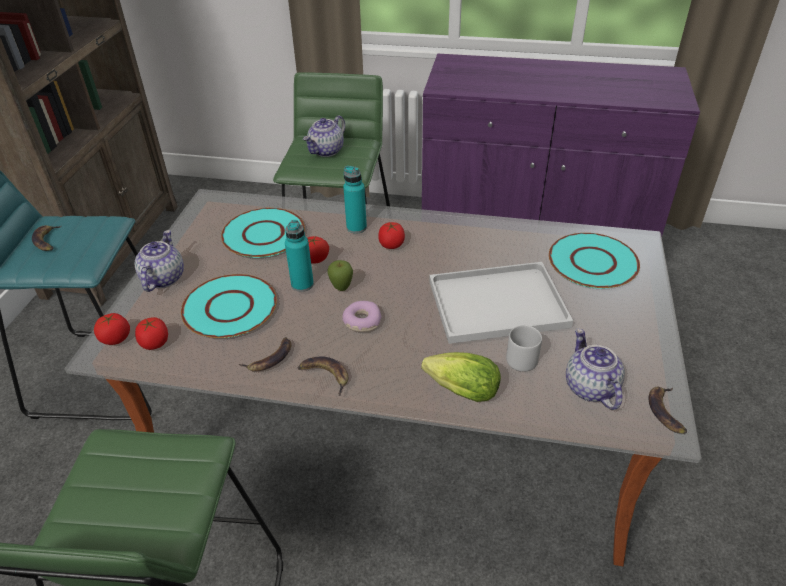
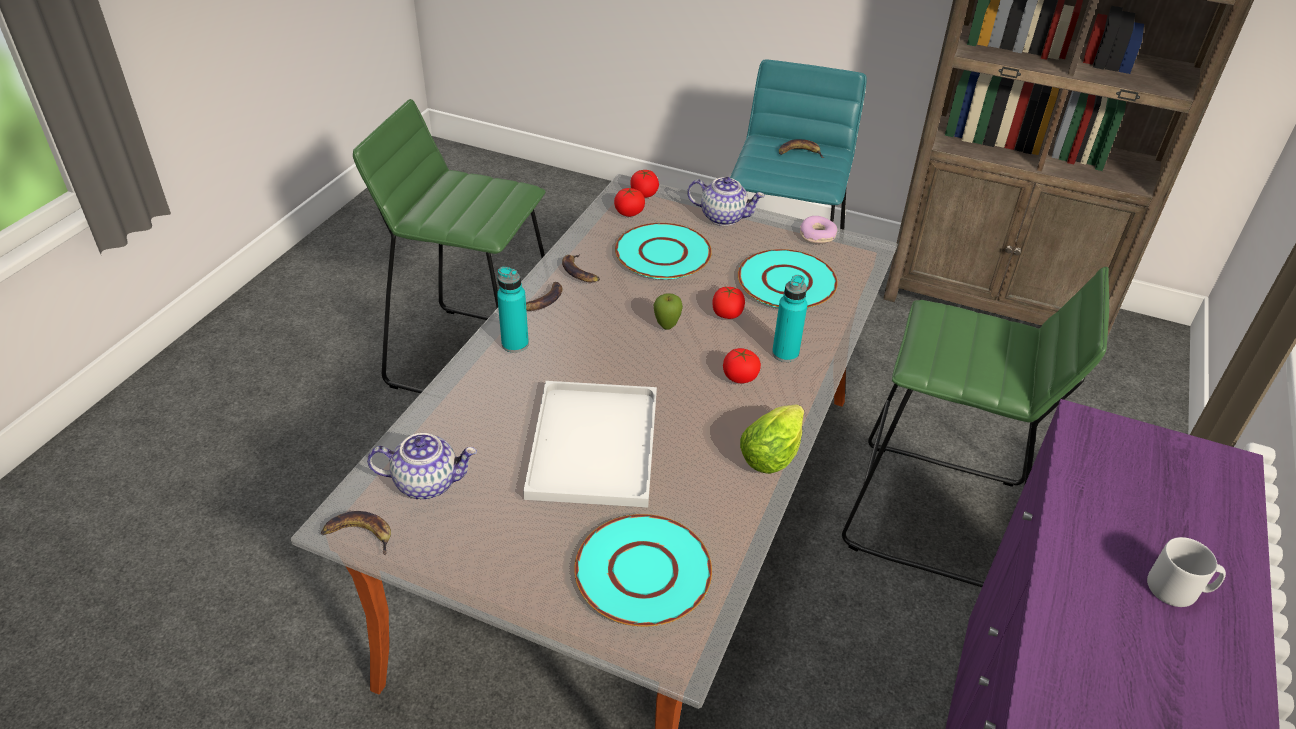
camera: 100 degrees right, 0 degrees up
(302, 284) = (684, 300): turquoise bottle -> turquoise bottle (515, 344)
(326, 151) = (983, 346): teapot -> none
(362, 321) = (607, 333): donut -> donut (817, 235)
(458, 390) = (478, 381): lettuce -> lettuce (774, 452)
(521, 357) = (498, 440): grey mug -> grey mug (1178, 590)

